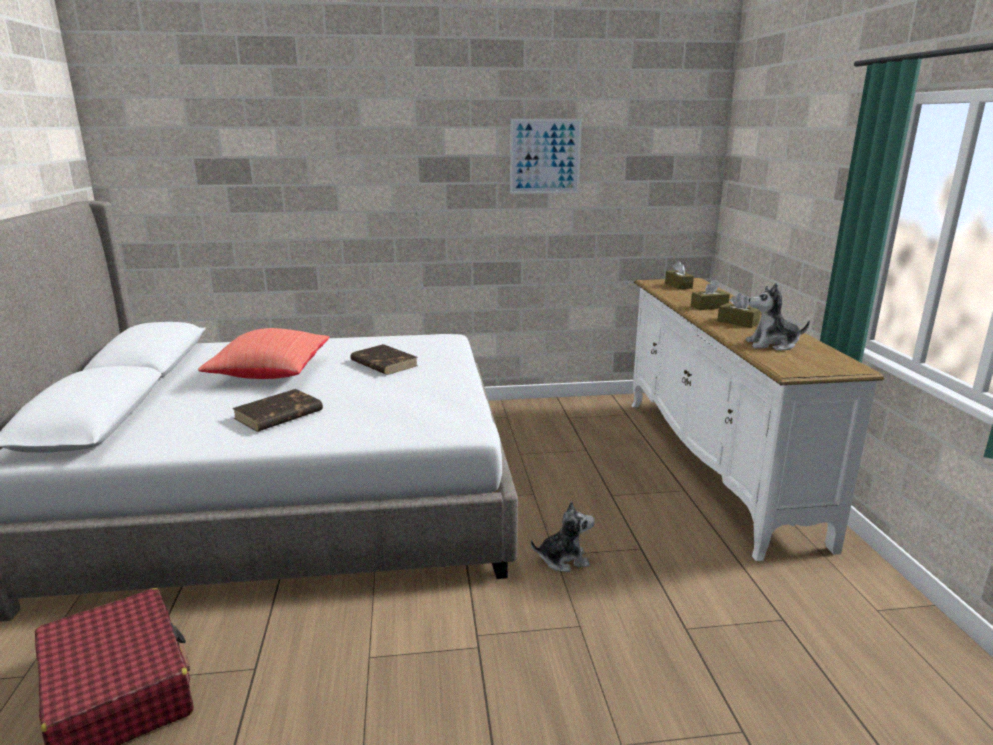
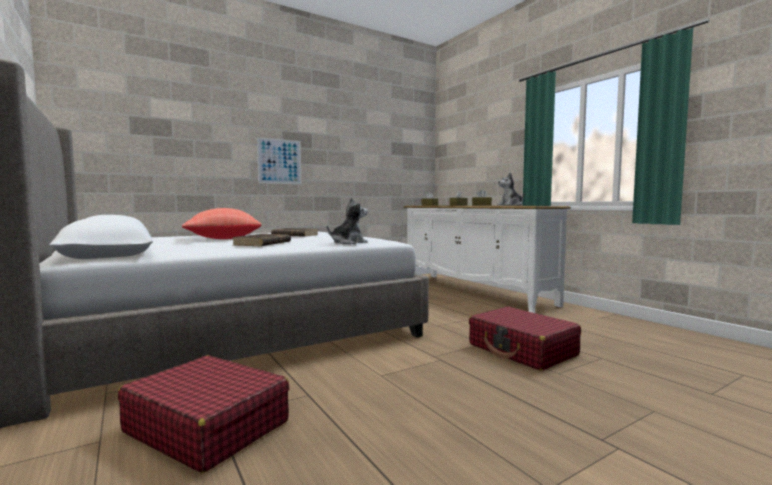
camera: 25 degrees left, 15 degrees down
(545, 156) = (352, 137): picture -> picture (279, 161)
(563, 559) = (443, 326): plush toy -> plush toy (348, 243)
(625, 664) = (522, 350): none -> red suitcase

